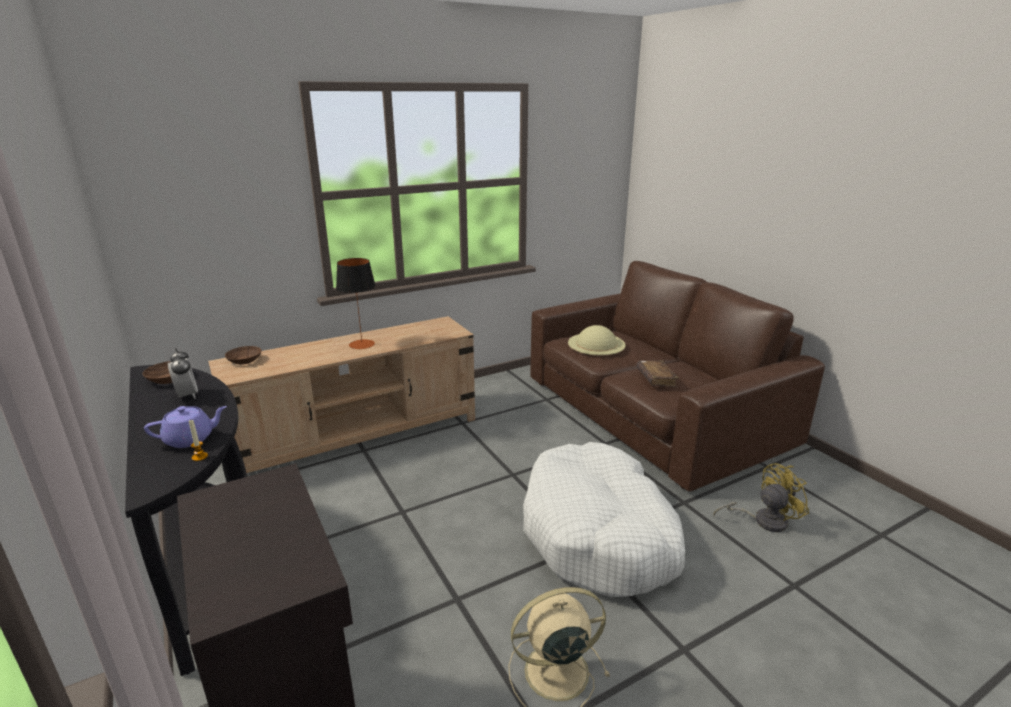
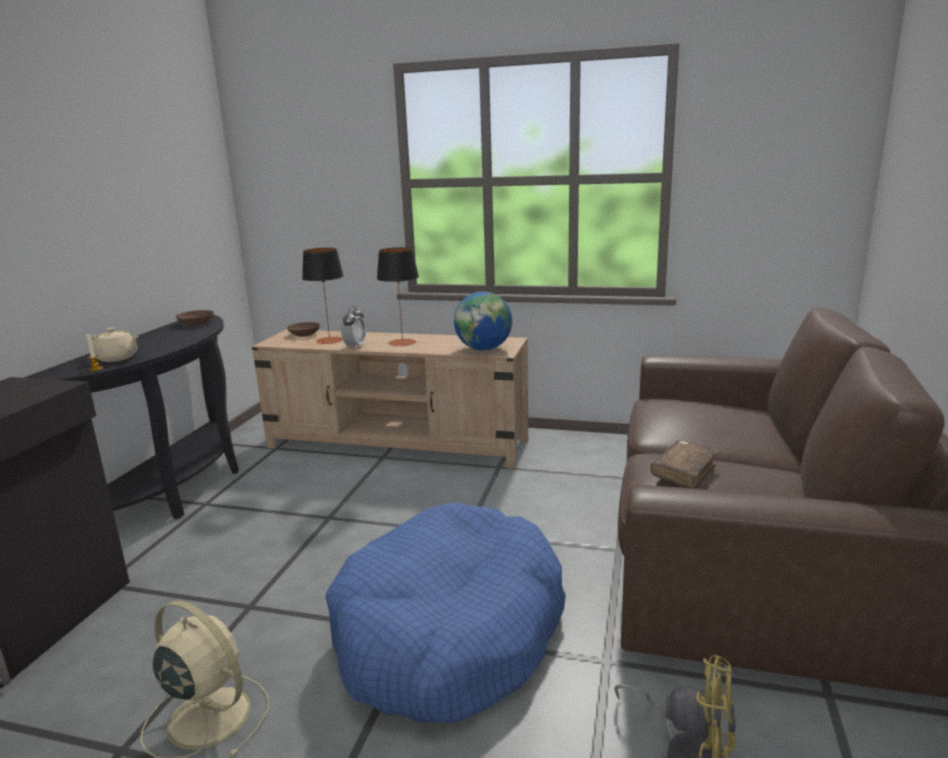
camera: 45 degrees right, 5 degrees down
(187, 396) = (178, 335): alarm clock -> alarm clock (355, 346)
(190, 439) = (118, 358): purple teapot -> beige teapot
(288, 359) = (329, 340): none -> table lamp
(439, 333) = (484, 349): none -> globe
(596, 343) = (686, 413): beige hat -> none
(599, 534) = (449, 633): white dog bed -> blue dog bed

